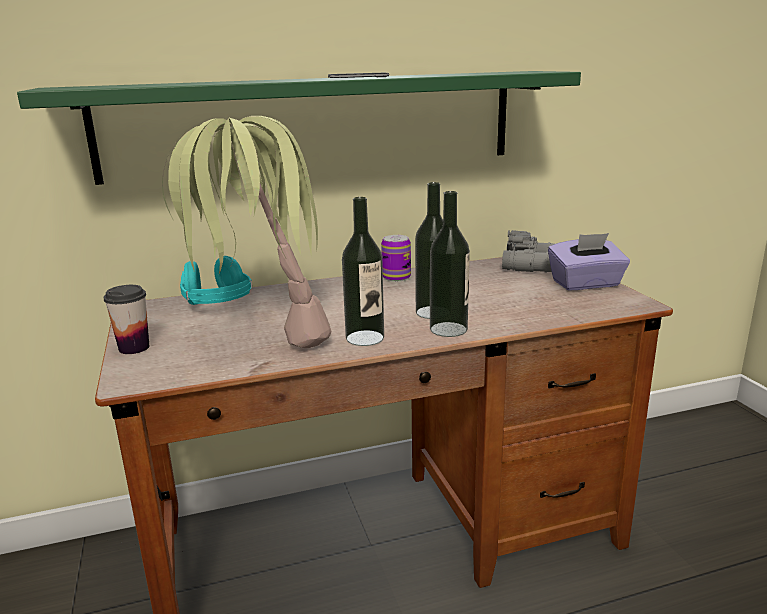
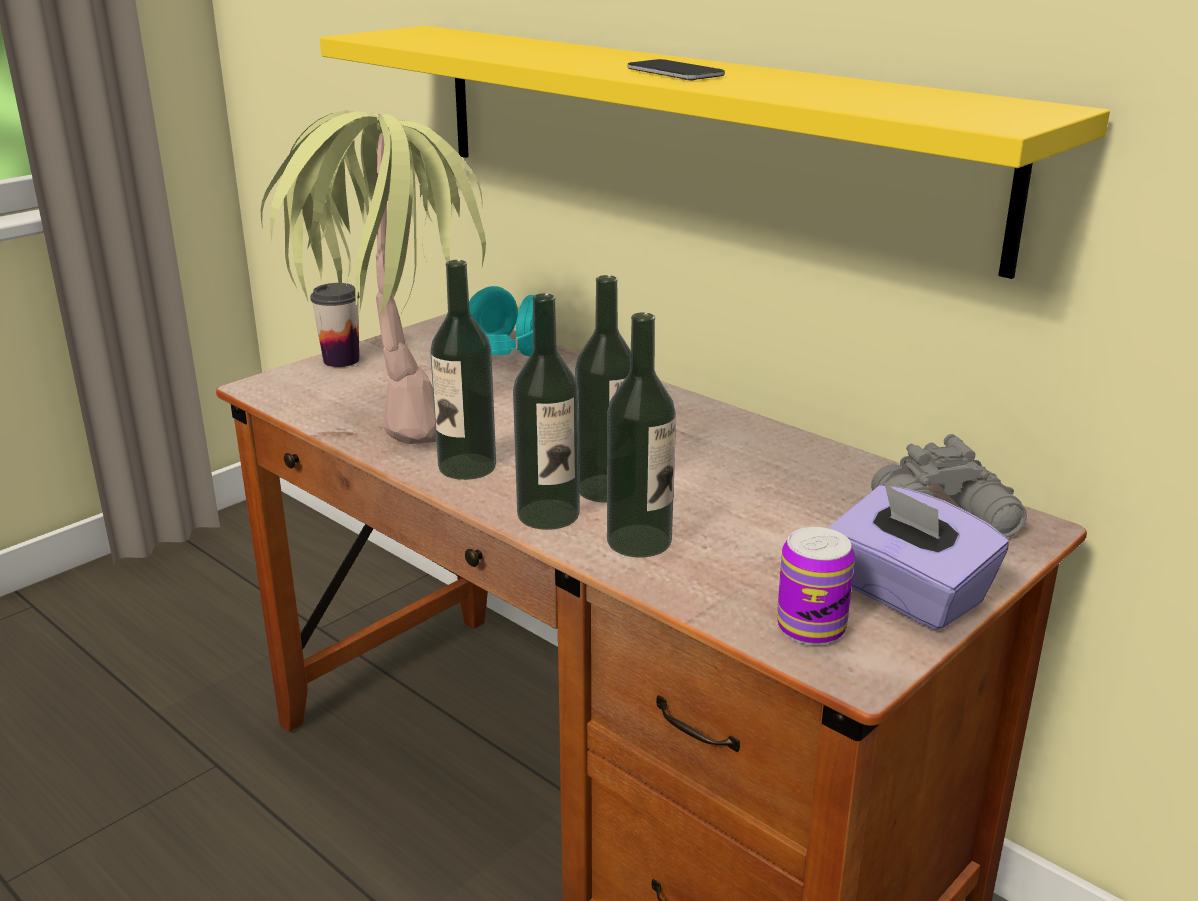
camera: 60 degrees right, 5 degrees up
(314, 124) = (691, 134): green shelf -> yellow shelf
(396, 277) = (729, 427): can -> can (811, 627)
(497, 316) = (639, 541): none -> bottle

